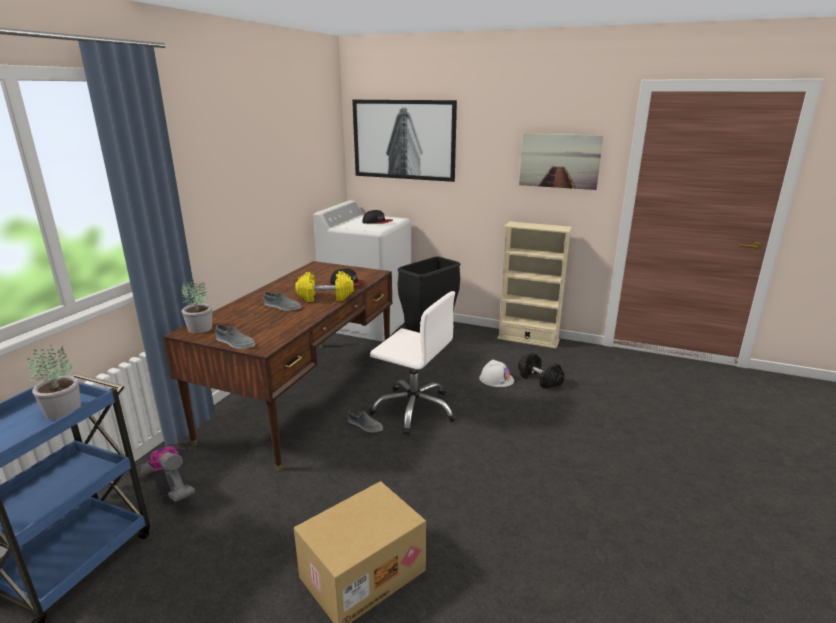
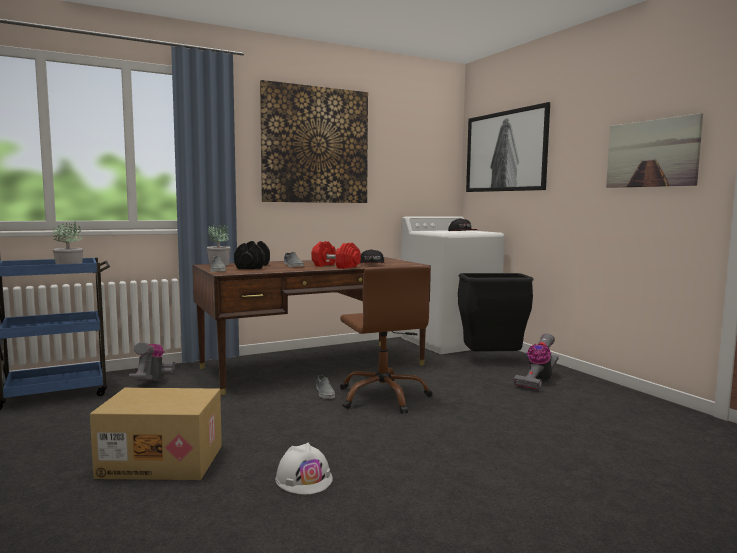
camera: 40 degrees right, 15 degrees down
(237, 151) = (315, 145): none -> picture
(325, 297) = (335, 266): yellow dumbbell -> red dumbbell
(414, 409) = (383, 397): white office chair -> brown office chair
(485, 349) = (537, 381): none -> vacuum cleaner
(496, 379) = (507, 402): white hard hat -> white hard hat (304, 479)
(528, 339) = (607, 387): beige bookcase -> none
(539, 379) = (559, 416): black dumbbell -> black dumbbell (252, 266)

